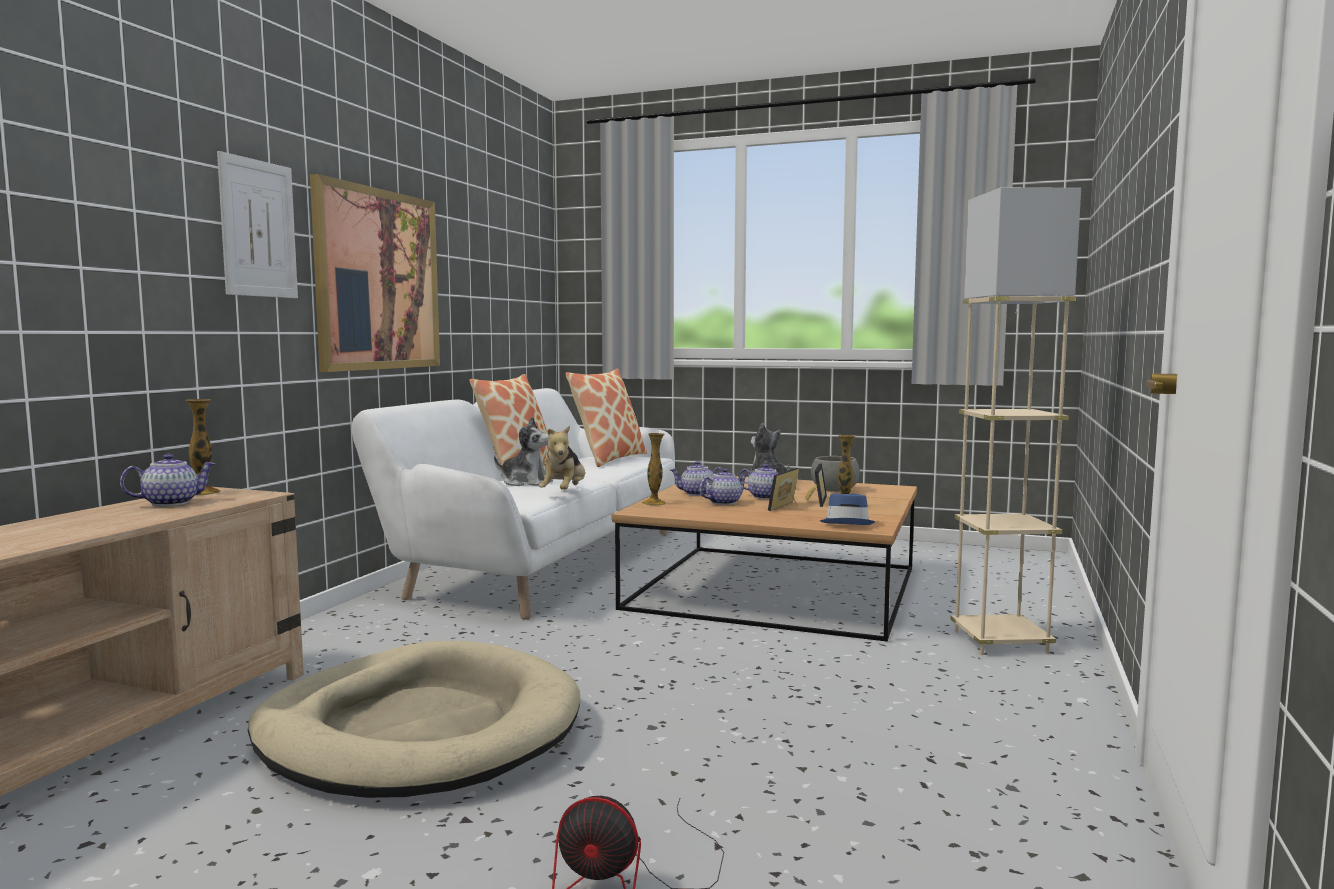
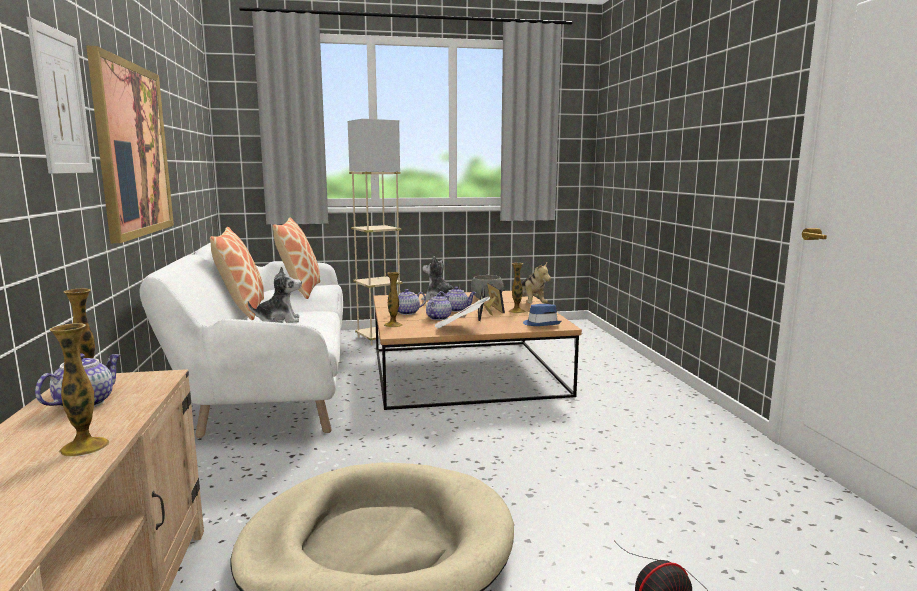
camera: 30 degrees left, 5 degrees up
(106, 526) = (85, 447): none -> vase
(564, 493) = (329, 326): plush toy -> plush toy (530, 305)
(726, 515) = (460, 328): none -> newspaper
(1000, 642) = (629, 384): beige floor lamp -> beige floor lamp (379, 339)

